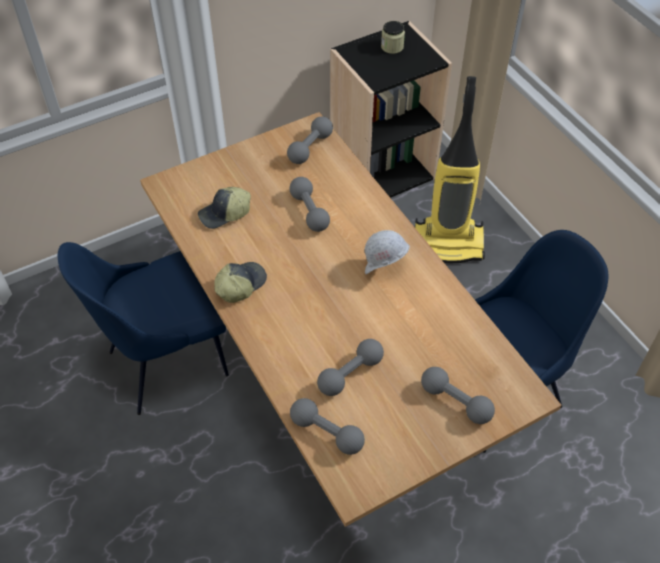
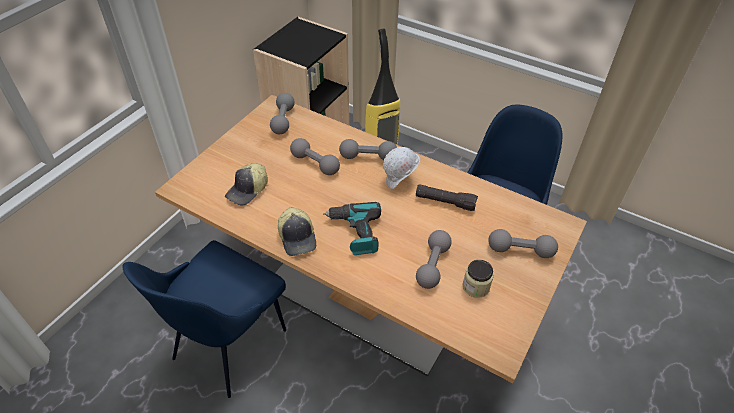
camera: 30 degrees left, 5 degrees down
(239, 285) = (298, 237): cap -> cap turned 150 degrees clockwise
(298, 304) = (355, 233): none -> power drill
(326, 432) = (448, 317): grey dumbbell -> grey dumbbell (368, 157)
(392, 47) = (298, 35): jar -> jar (476, 286)
(415, 312) = (445, 202): none -> black flashlight

